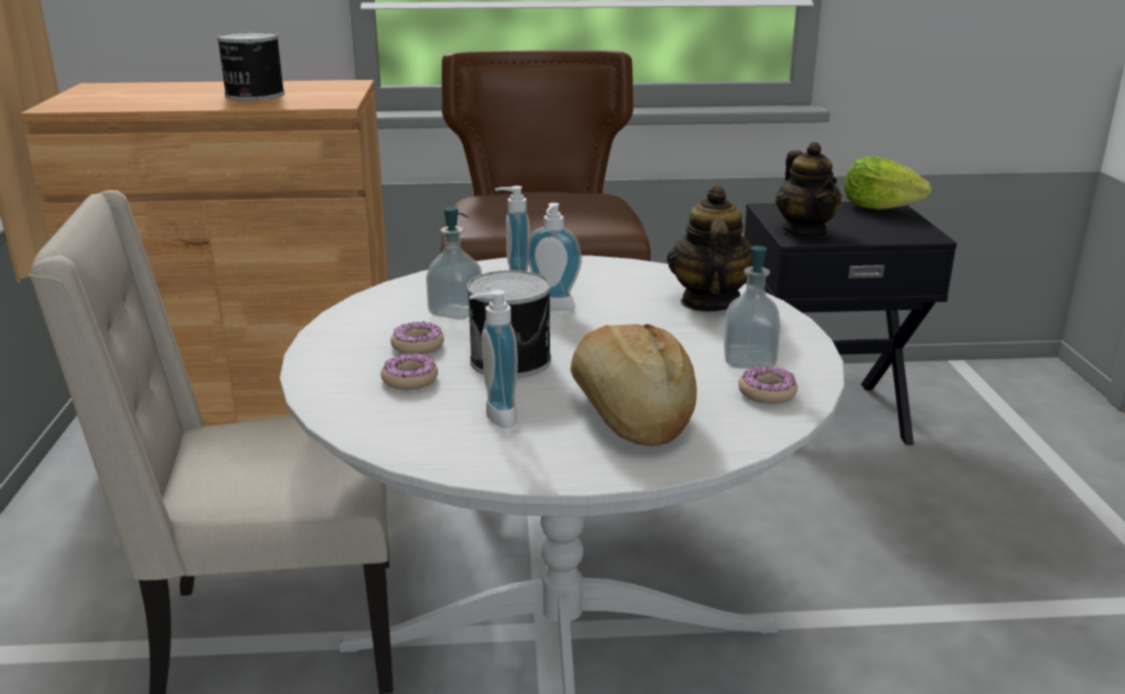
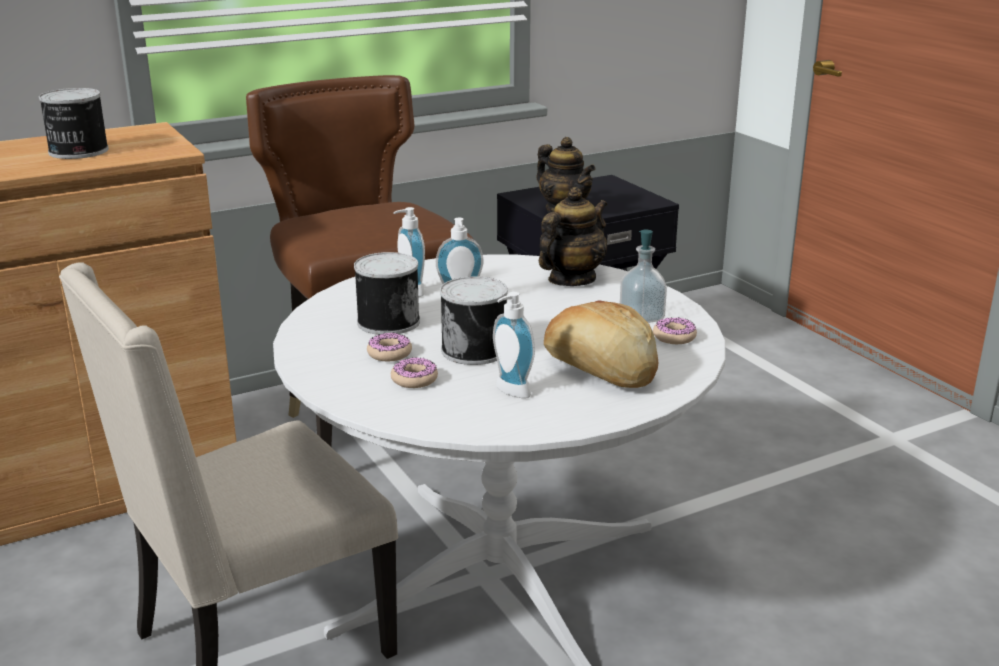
camera: 25 degrees left, 0 degrees up
(455, 312) = (387, 321): soap dispenser -> can
(709, 302) = (571, 279): teapot -> teapot turned 60 degrees clockwise
(879, 208) = (601, 183): lettuce -> none

